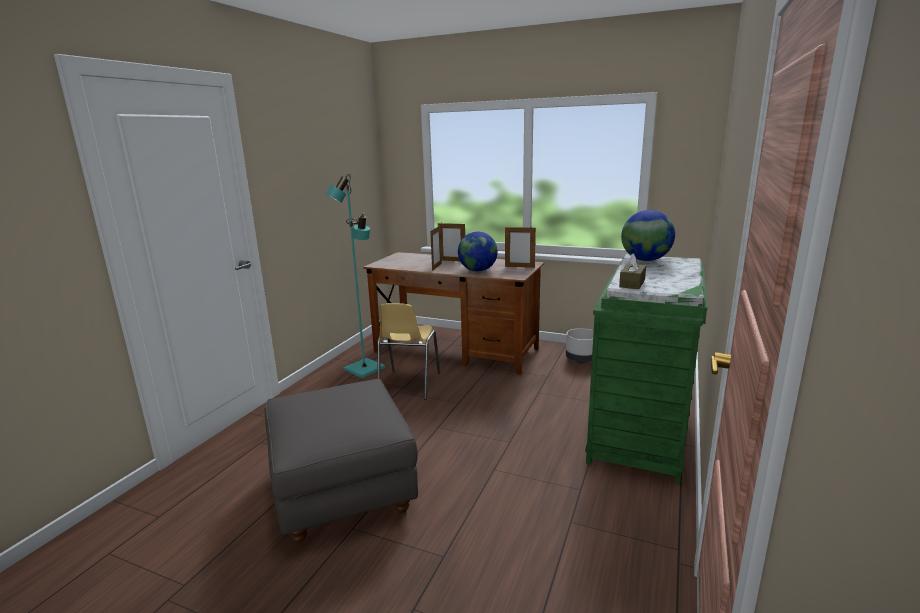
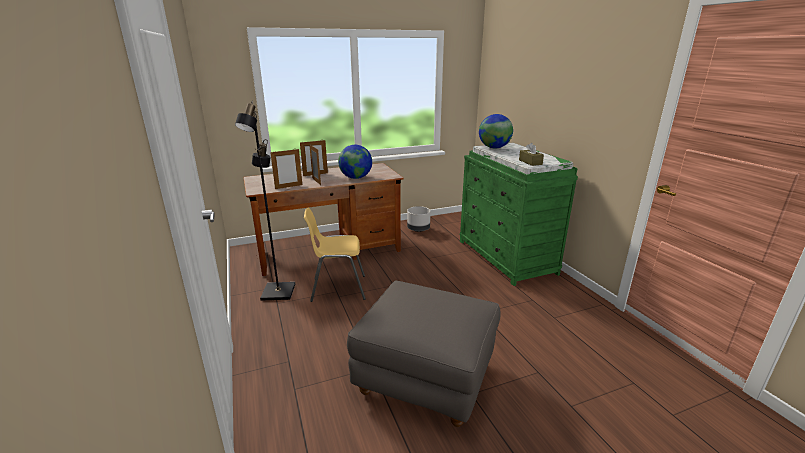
camera: 45 degrees left, 5 degrees up
(364, 369) = (278, 292): turquoise floor lamp -> black floor lamp
(408, 385) = (338, 288): yellow chair -> yellow chair turned 120 degrees clockwise
(519, 267) = (377, 169): picture frame -> picture frame (289, 187)

